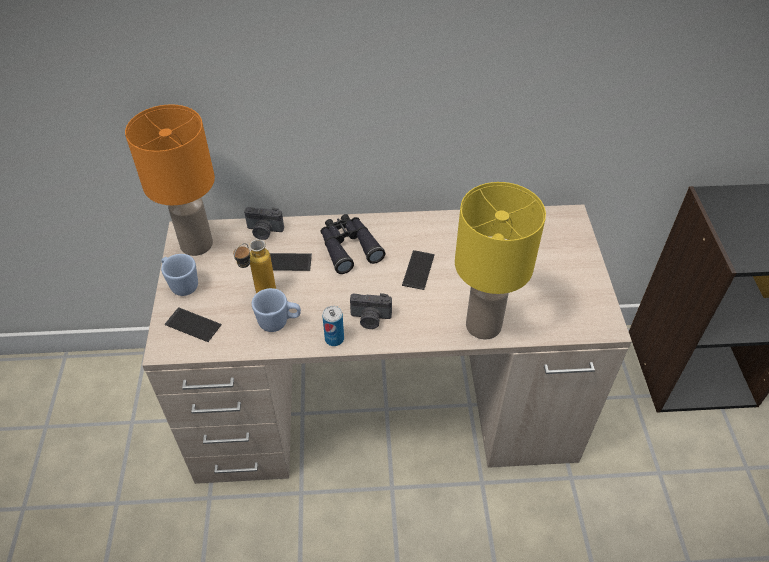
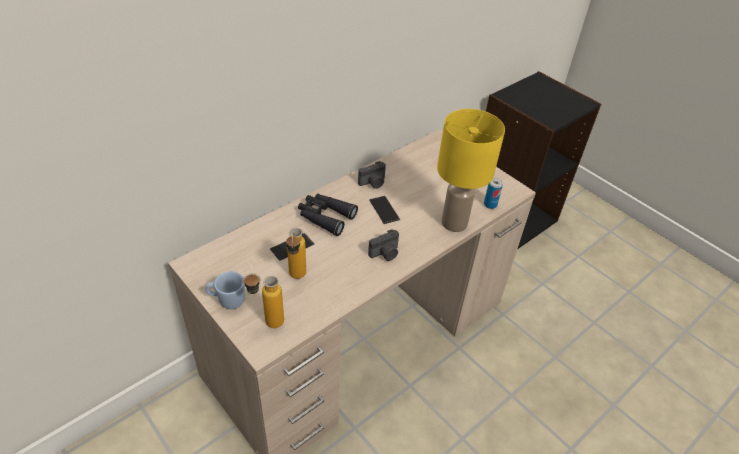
camera: 40 degrees left, 5 degrees down
(193, 325) = (266, 322): phone -> bottle
(196, 243) = (208, 267): orange table lamp -> none
(264, 231) = (253, 235): camera -> camera (373, 183)
(279, 322) = (328, 287): blue mug -> none
(334, 339) = (375, 278): can -> can (490, 204)

